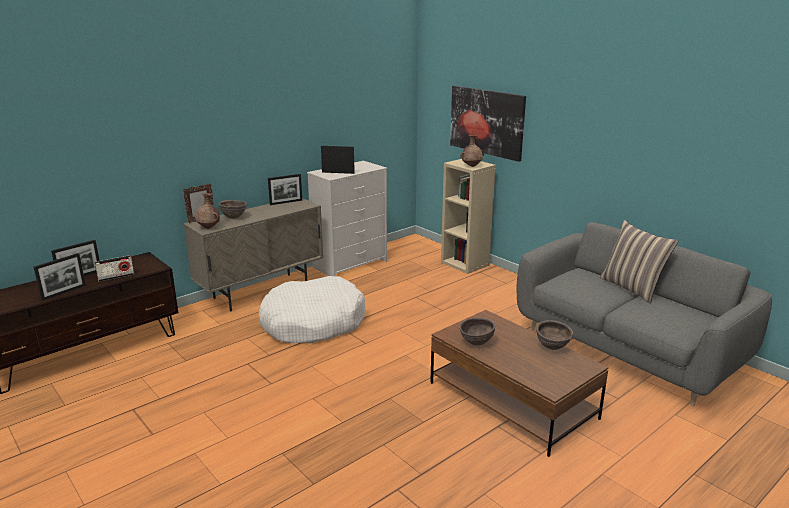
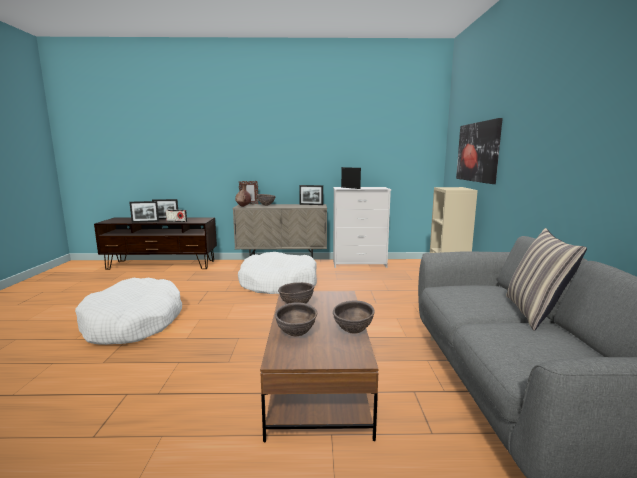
camera: 40 degrees right, 10 degrees down
(248, 437) = (133, 323): none -> white dog bed
(472, 166) = (452, 189): brown vase -> none
(525, 367) = (296, 334): none -> brown bowl

